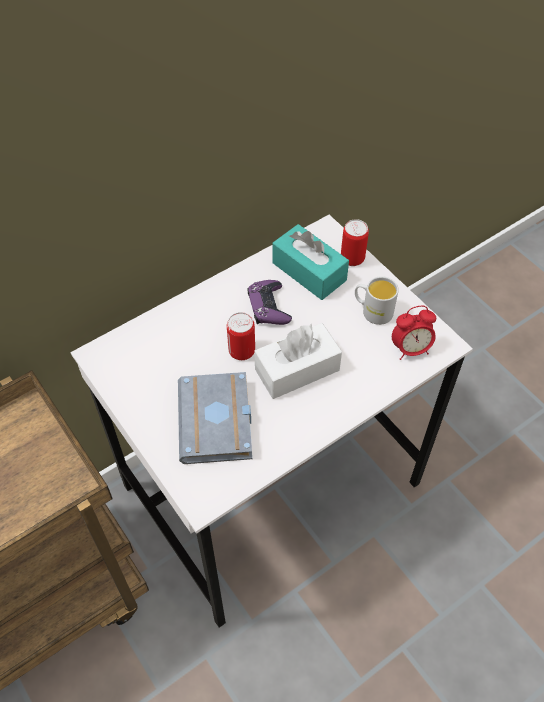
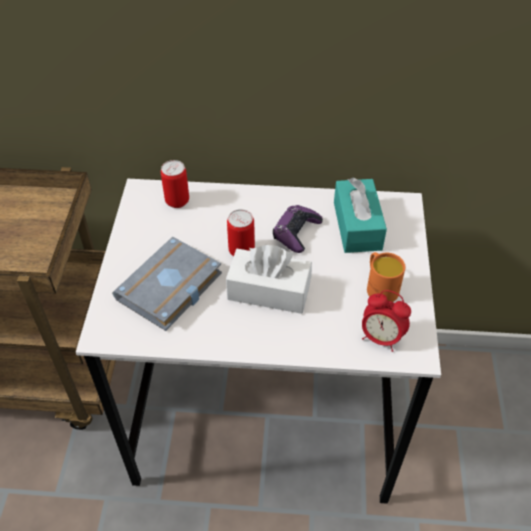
camera: 40 degrees right, 5 degrees down
(352, 259) = (405, 237): can -> can (177, 201)
(372, 311) = (379, 287): white mug -> orange mug

